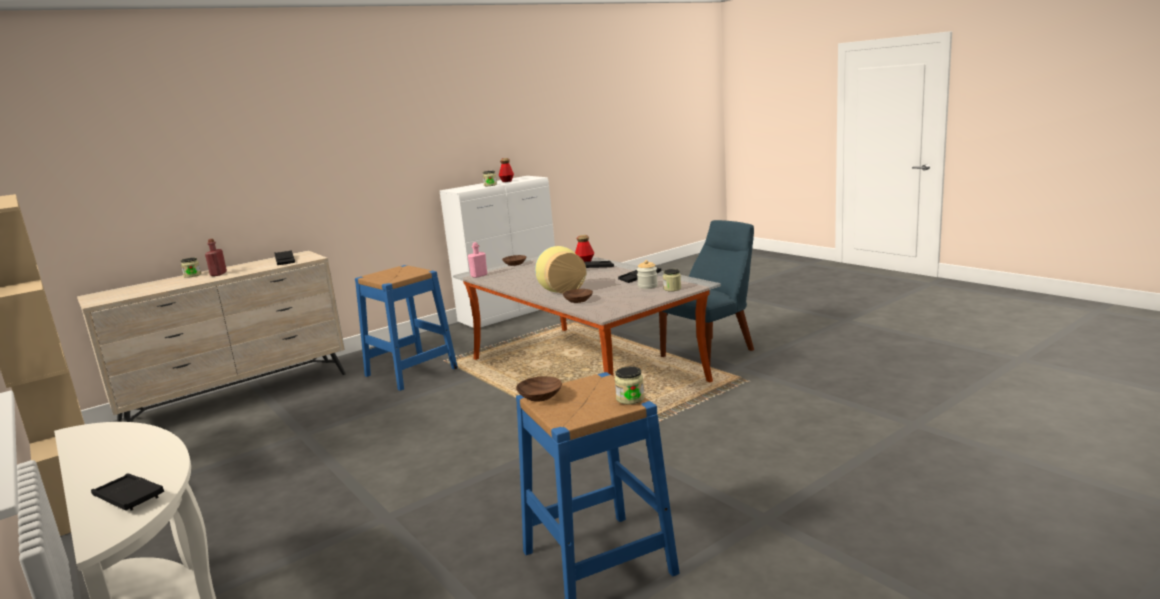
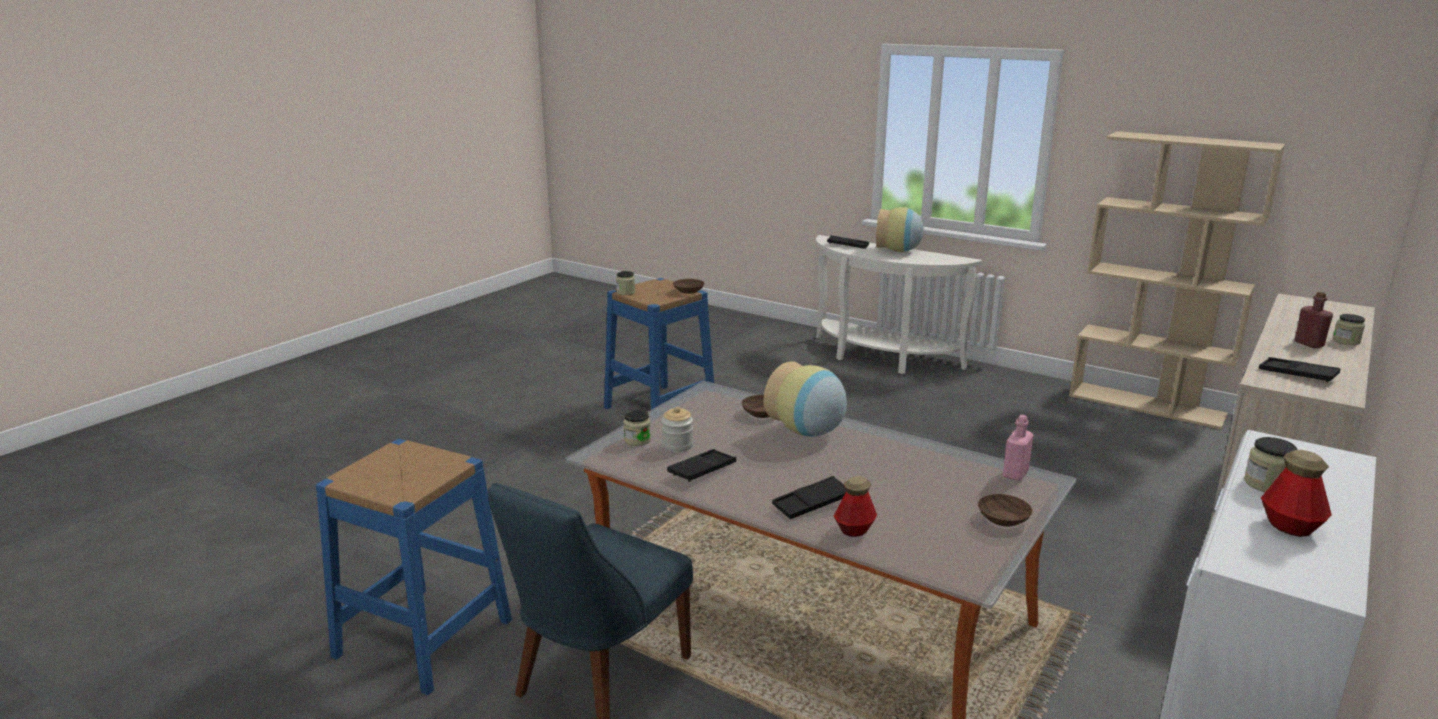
camera: 160 degrees right, 5 degrees up
(98, 466) = (898, 251): none -> vase
(411, 371) = (1103, 583): blue stool -> blue stool (423, 638)

